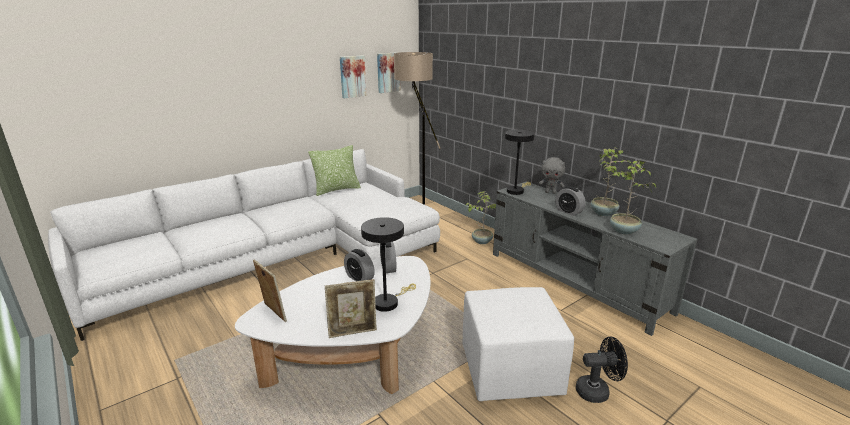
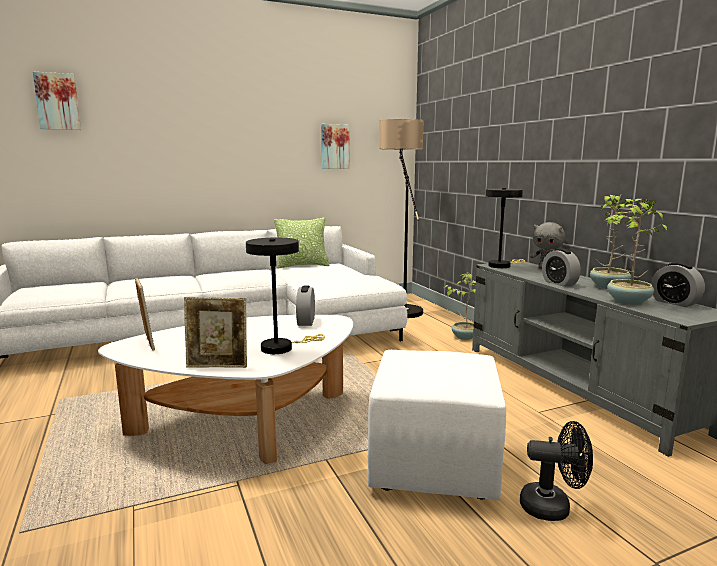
camera: 15 degrees right, 10 degrees down
(359, 278) = (266, 326): alarm clock -> alarm clock (674, 303)
(388, 72) = (377, 146): picture -> picture (57, 101)

